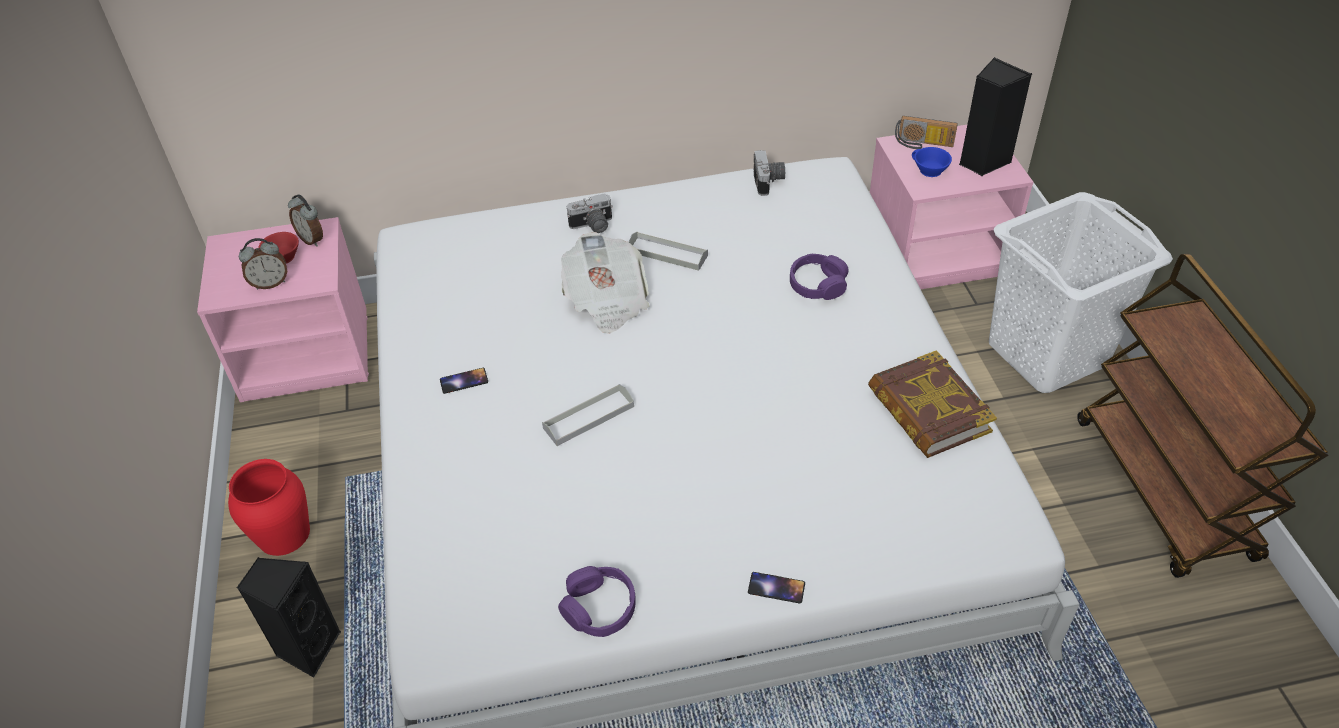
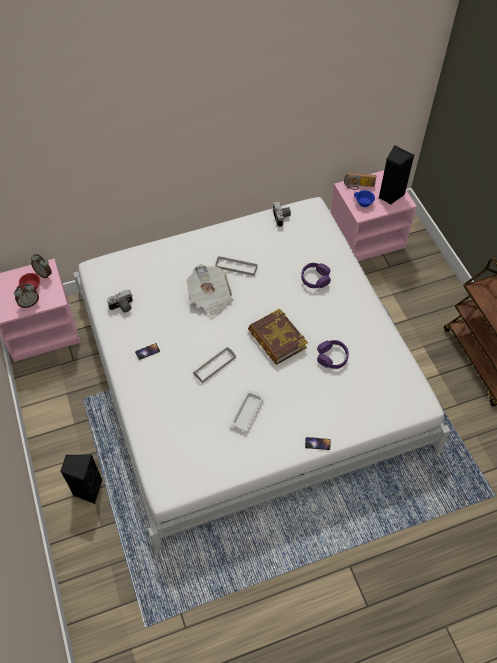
camera: 10 degrees left, 10 degrees up
(283, 533) = (58, 432): red vase -> none
(592, 226) = (194, 253): camera -> camera (122, 307)
(599, 608) = (239, 463): purple headphones -> purple headphones (332, 357)
(638, 508) = (247, 411): none -> white tray
(928, 411) = (376, 345): book -> book (277, 339)
(1047, 354) = (427, 292): white laundry basket -> none

